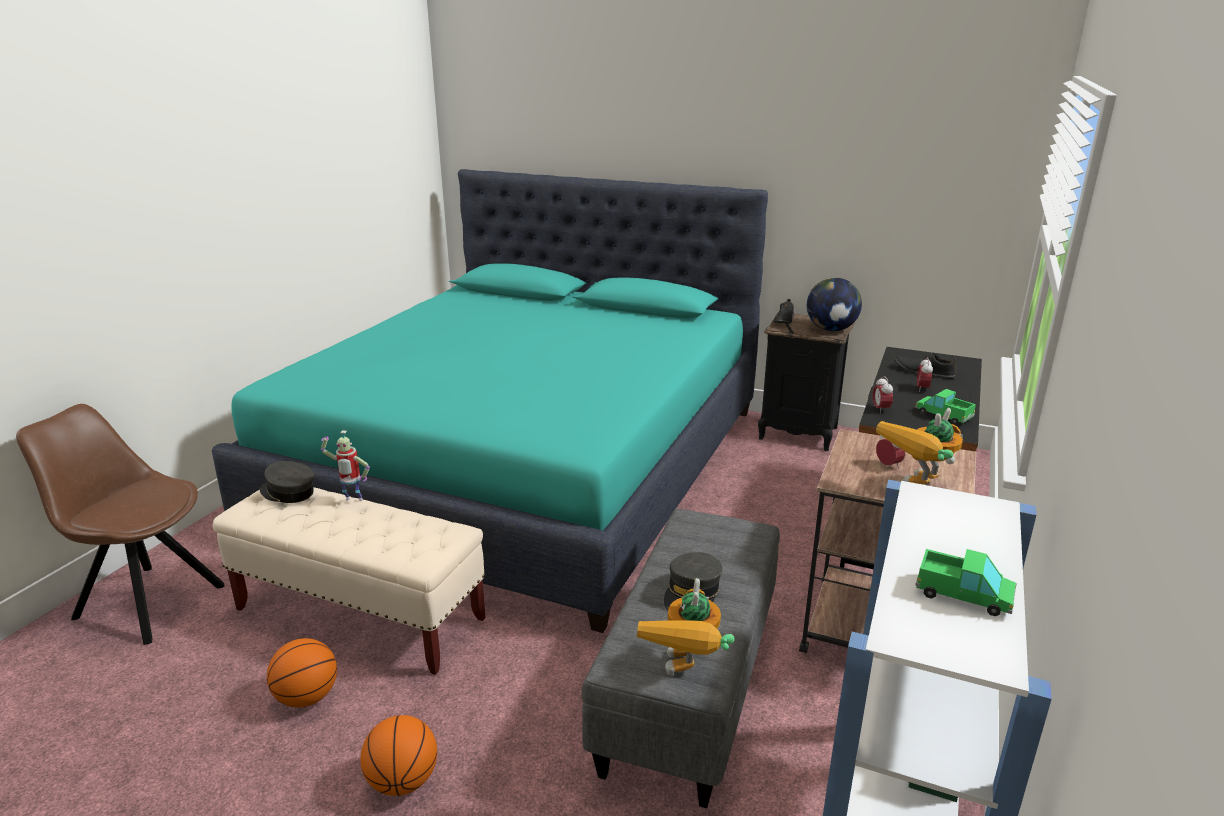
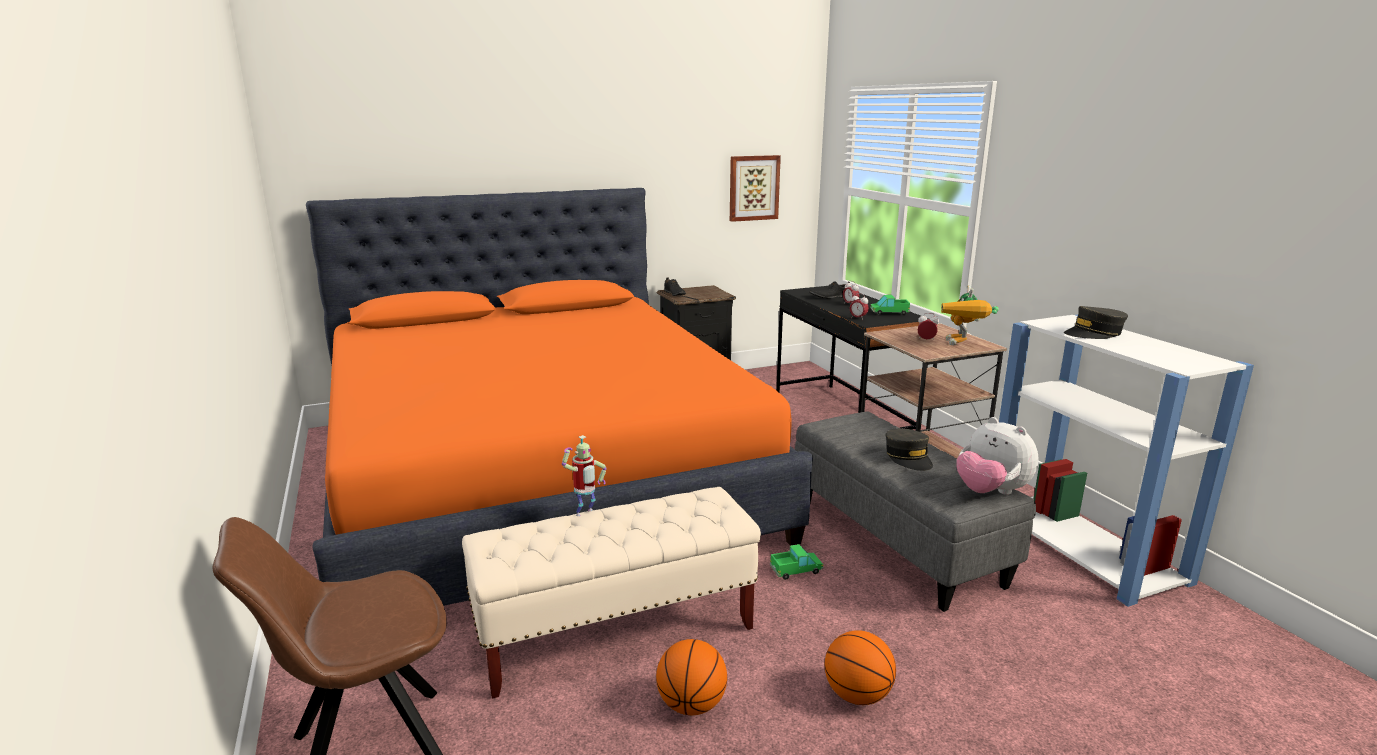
camera: 45 degrees left, 5 degrees down
(288, 492) = (509, 535): grey cap -> grey cap (1094, 333)
(525, 463) = (539, 475): turquoise bed -> orange bed
(687, 675) = (991, 492): toy robot -> plush toy
(831, 329) = (715, 292): globe -> none
(928, 206) = (753, 188): none -> picture
(963, 594) = (1153, 348): toy truck -> toy truck (796, 570)

